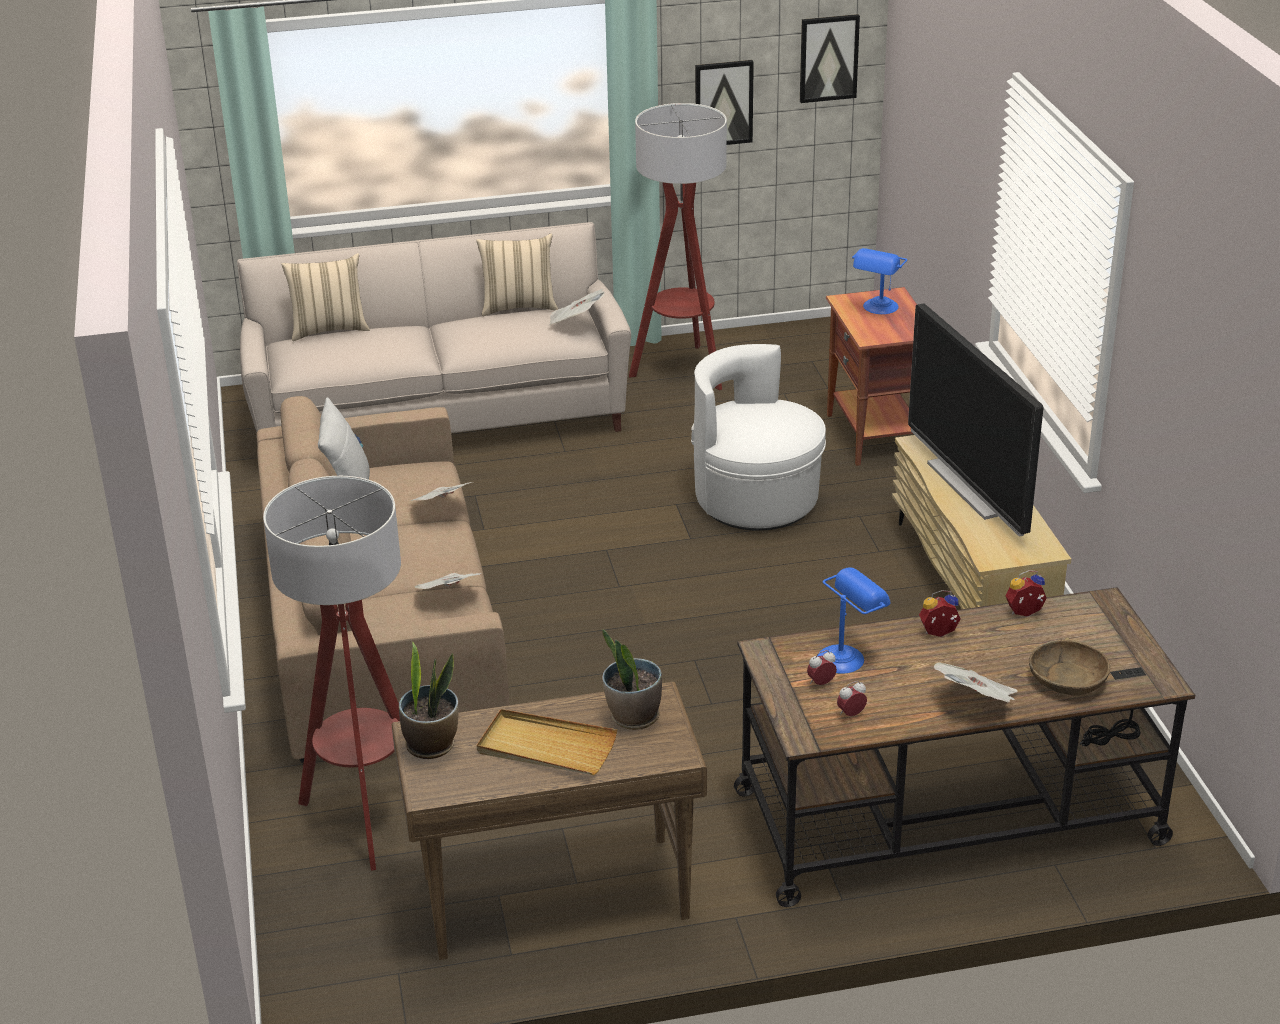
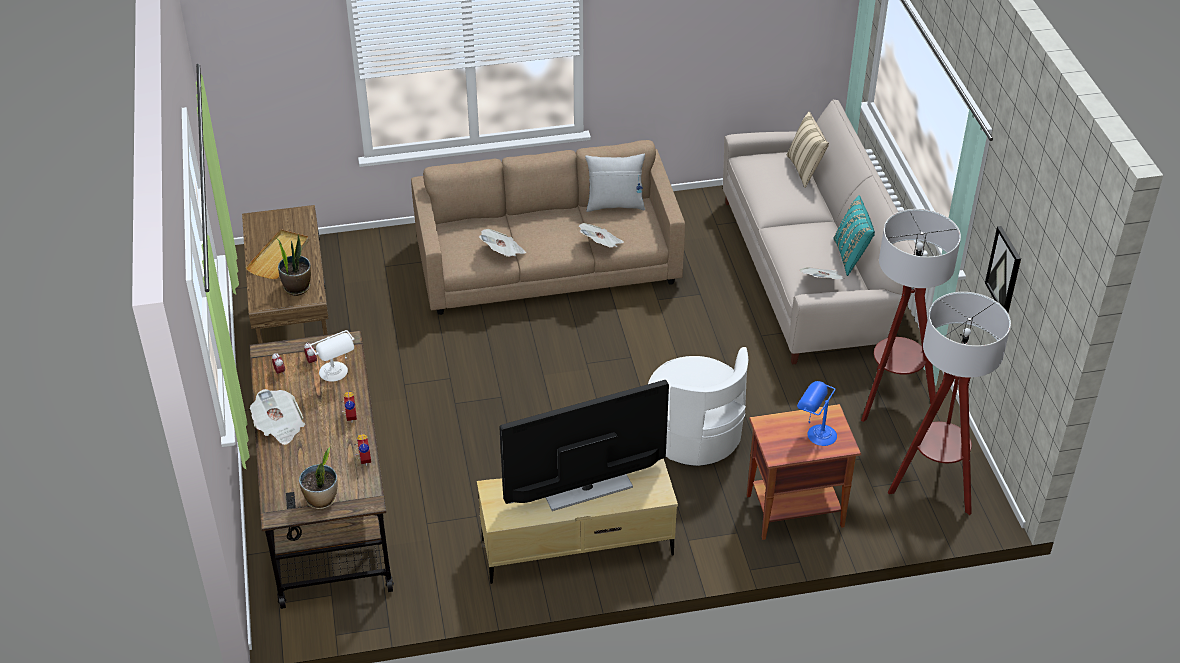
camera: 90 degrees right, 10 degrees up
(367, 818) = (374, 268): floor lamp -> floor lamp (933, 486)
(431, 745) = (291, 218): potted plant -> potted plant (321, 499)
(518, 306) = (851, 256): beige pillow -> turquoise pillow
(757, 500) = (694, 435): white armchair -> white armchair turned 105 degrees clockwise
(828, 58) = (1048, 309): picture -> none
(847, 654) = (336, 375): blue table lamp -> white table lamp
(1067, 678) = (291, 470): brown bowl -> none

